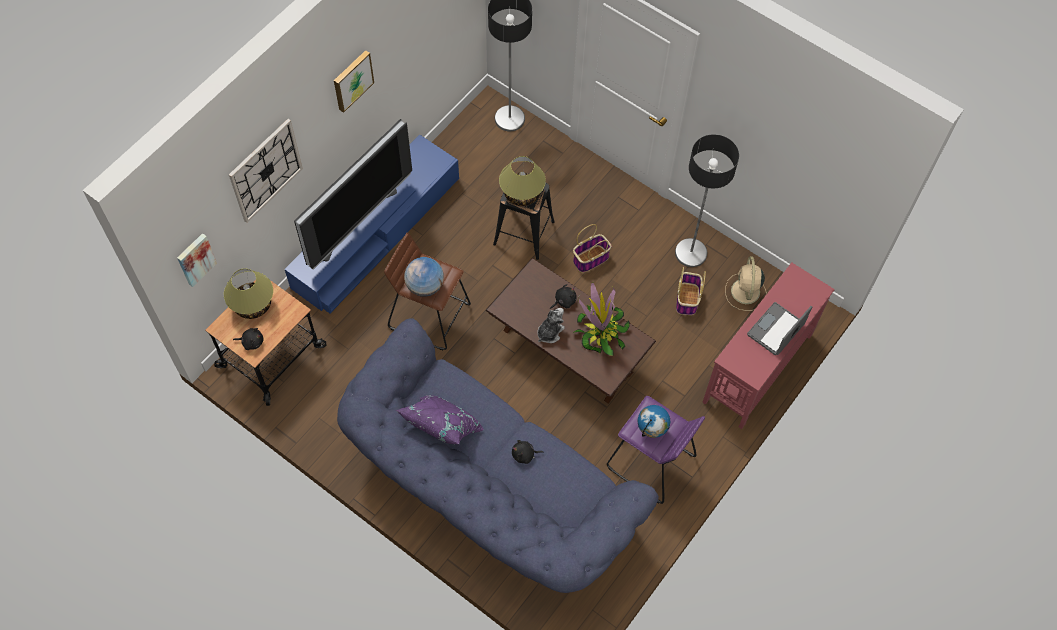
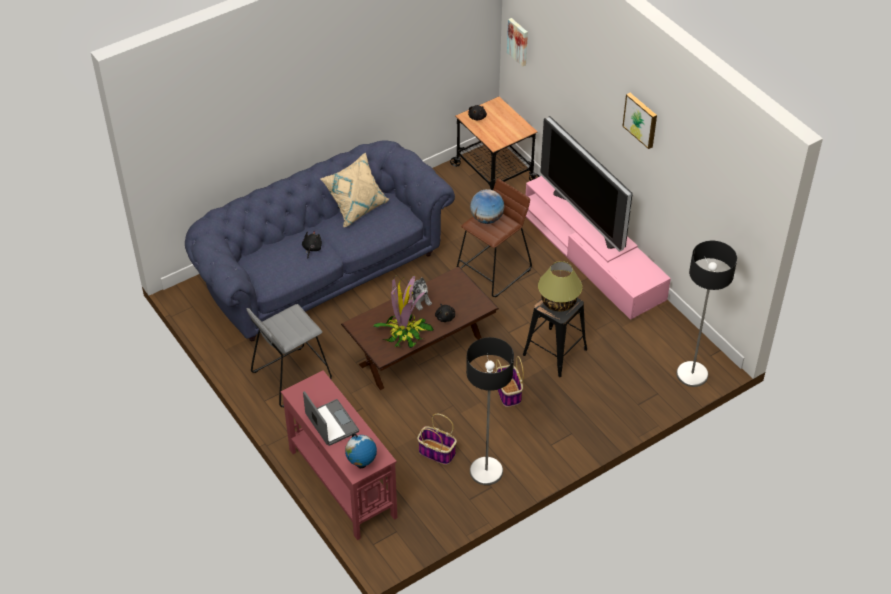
camera: 110 degrees right, 15 degrees down
(252, 304) = (510, 122): table lamp -> none
(265, 170) = (571, 67): wall clock -> none
(376, 232) = (590, 255): blue tv stand -> pink tv stand
(442, 430) = (357, 207): purple pillow -> beige pillow
(650, 463) = (291, 376): purple stool -> grey stool
(651, 430) = (288, 323): globe -> globe (361, 464)
(745, 292) = (425, 501): beige fan -> none

